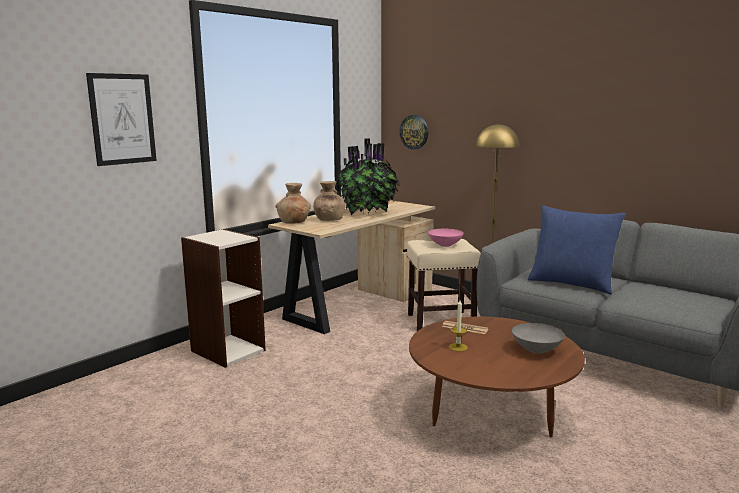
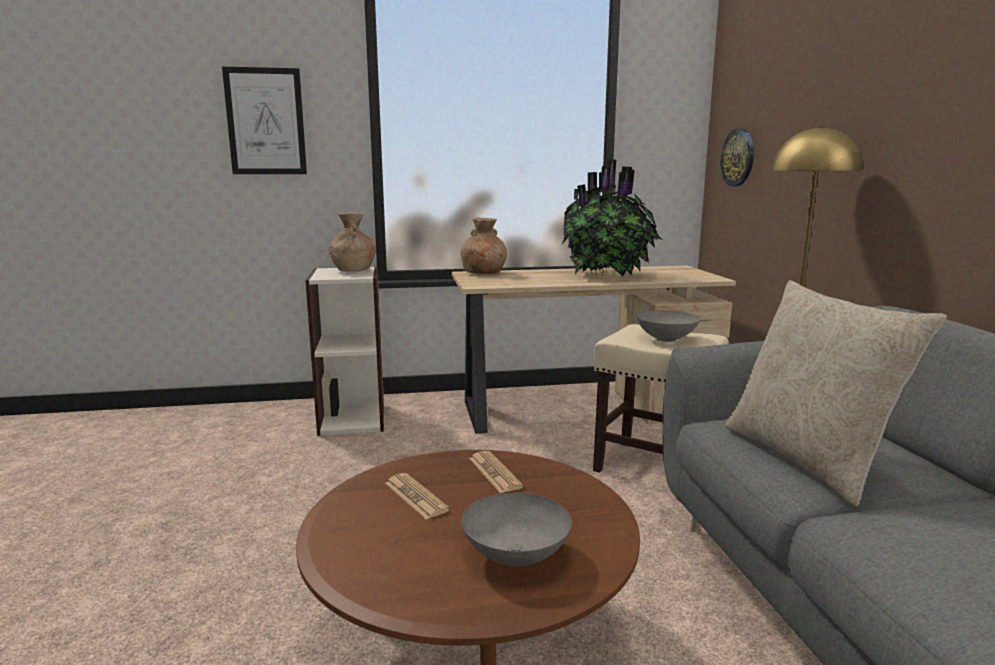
camera: 40 degrees right, 0 degrees up
(329, 220) = (532, 276): brown vase -> brown vase (353, 270)
(445, 245) = (666, 339): pink bowl -> grey bowl
(458, 347) = (415, 497): candle -> newspaper
(571, 283) = (808, 459): blue pillow -> beige pillow

